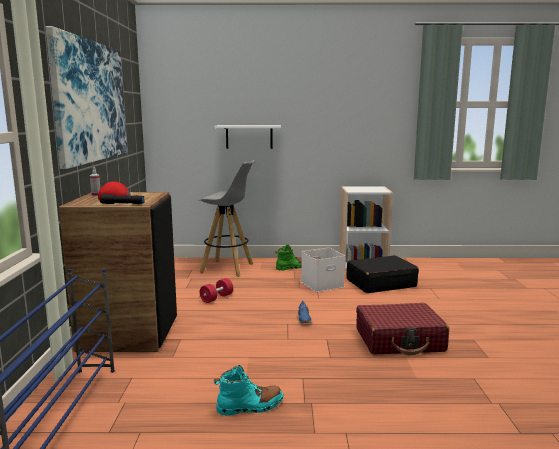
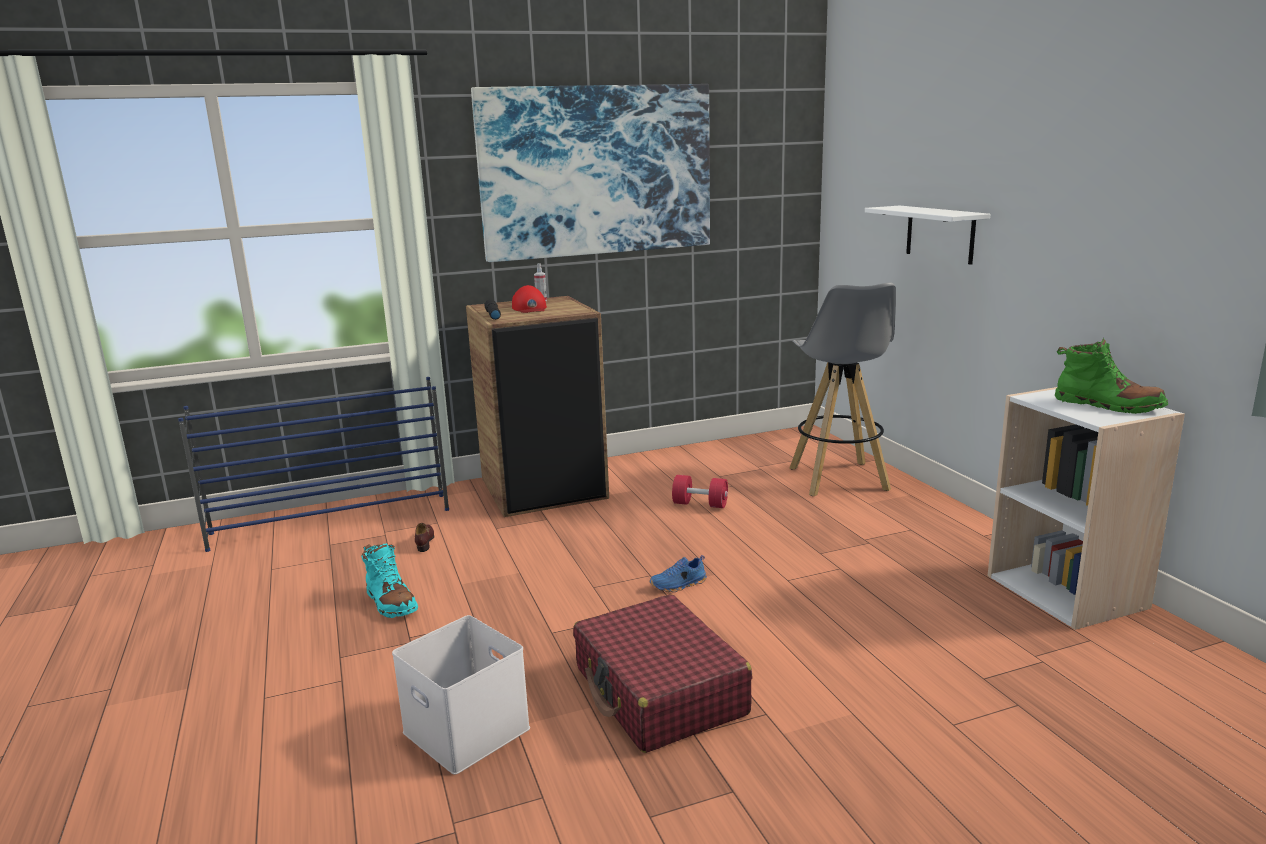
camera: 70 degrees right, 5 degrees up
(160, 385) = (425, 541): none -> brown shoe
(292, 267) = (922, 525): green boot -> green boot (1107, 405)
(322, 284) = (866, 570): white storage box -> white storage box (469, 730)
(380, 283) = (957, 631): black suitcase -> none

